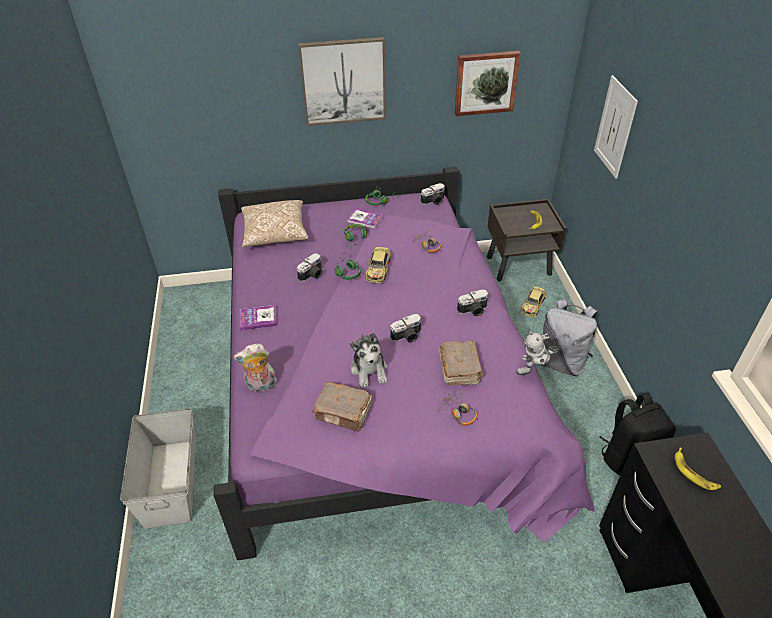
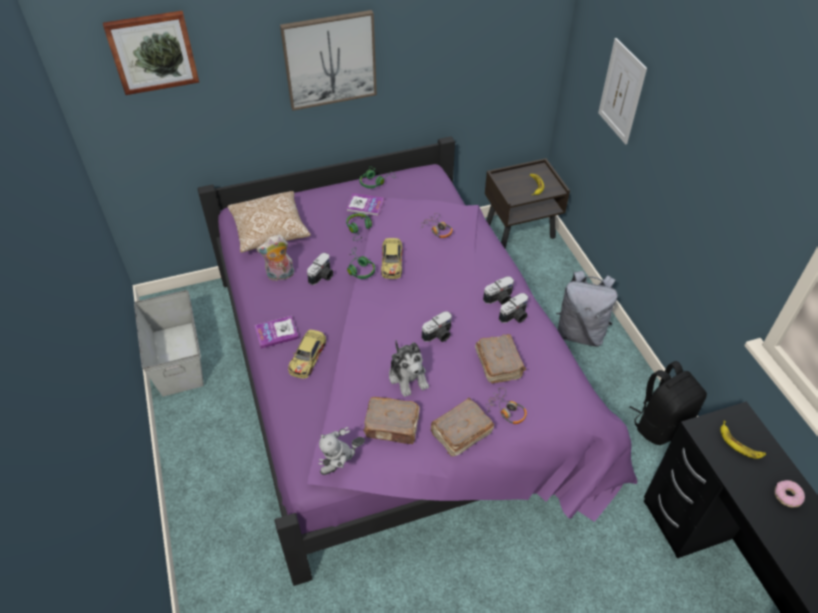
camera: 10 degrees left, 5 degrees up
(172, 481) = (204, 513): grey storage box -> grey storage box (178, 357)
(260, 386) = (298, 408): plush toy -> plush toy (280, 276)
(408, 427) = (460, 433): none -> brown book
(434, 201) = (432, 177): camera -> camera (515, 316)
(485, 82) = (479, 47): picture -> picture (152, 52)
(533, 304) = (541, 273): toy car -> toy car (307, 357)
(534, 371) = (572, 357): toy robot -> toy robot (341, 466)
(739, 533) = (787, 496): none -> donut

